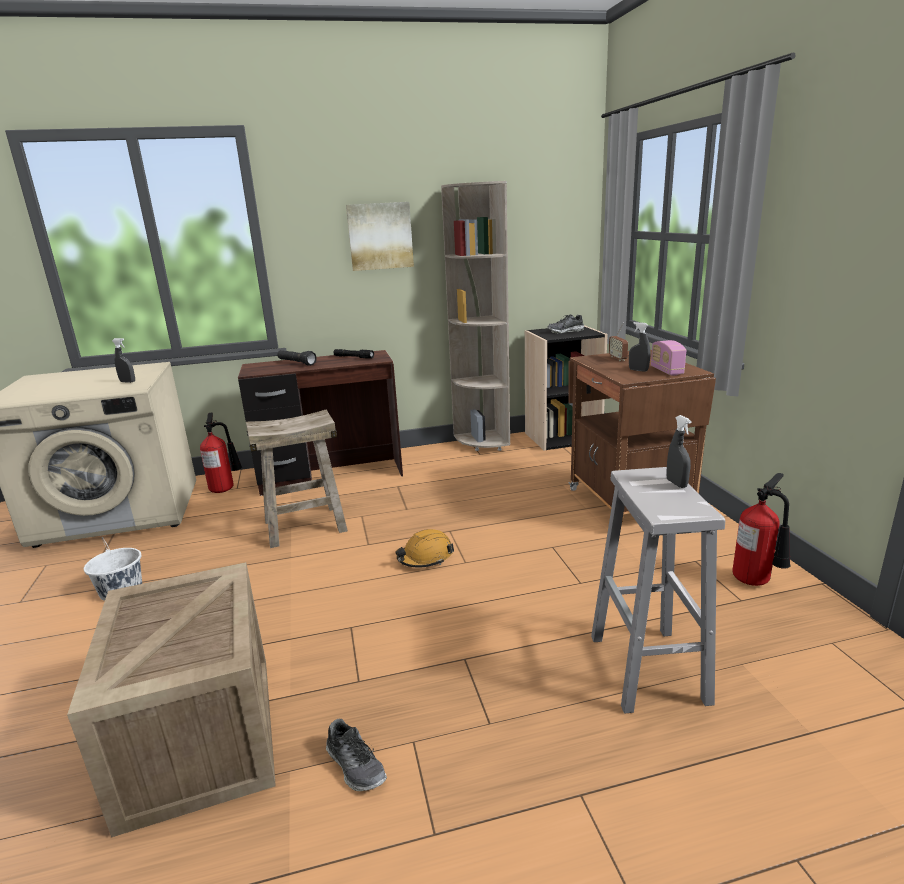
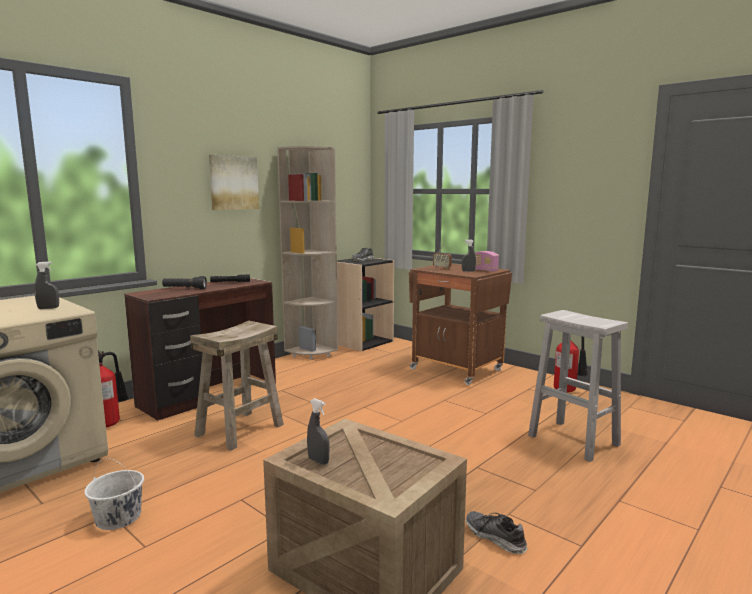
camera: 35 degrees left, 10 degrees down
(356, 766) = (495, 538): shoe -> shoe turned 150 degrees counterclockwise
(425, 557) = (370, 425): orange hard hat -> none
(676, 483) = (580, 314): grey spray bottle -> grey spray bottle (318, 461)

